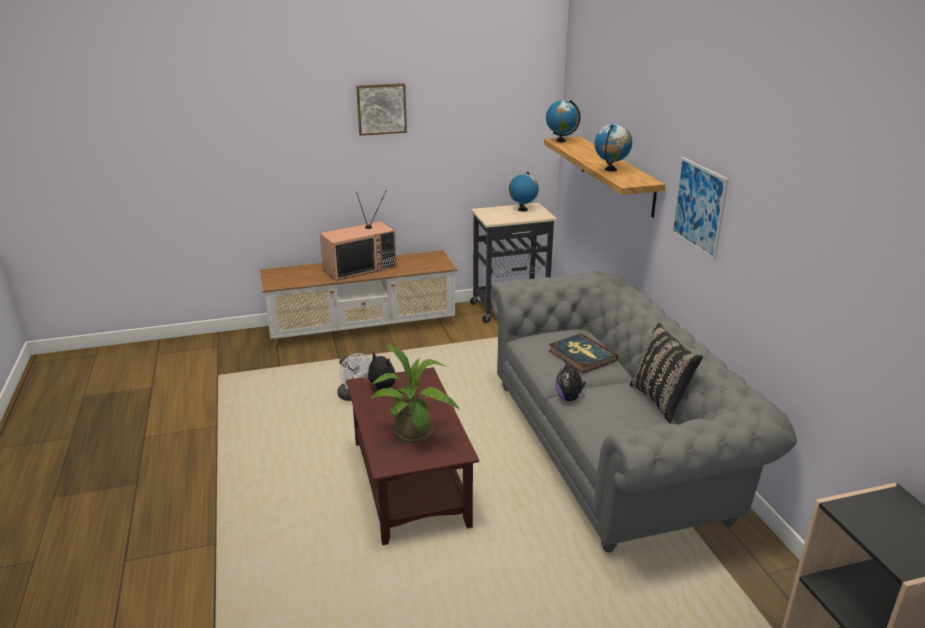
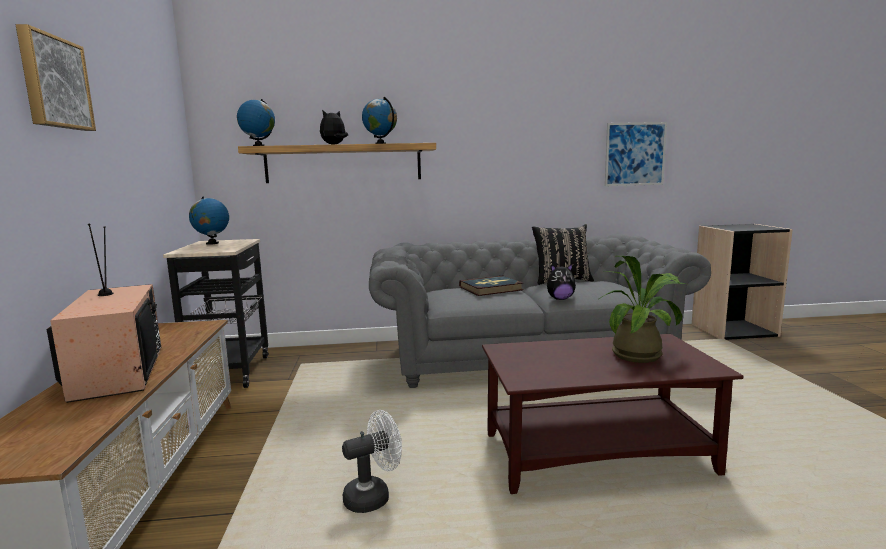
camera: 80 degrees left, 15 degrees down
(381, 389) = (536, 370): plush toy -> plush toy (334, 144)
(699, 207) = (484, 147): picture -> picture (635, 154)

